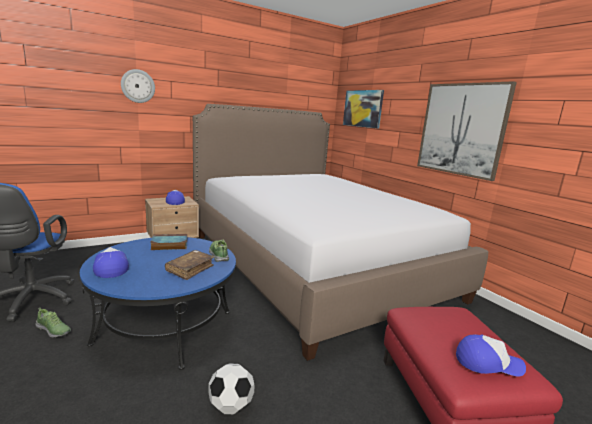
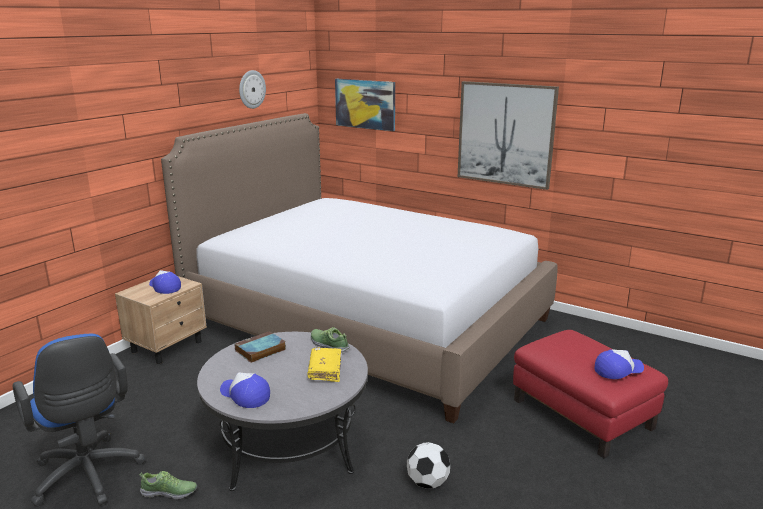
camera: 25 degrees left, 5 degrees up
(138, 86) = (83, 133): wall clock -> wall clock (251, 89)
(165, 327) = (288, 444): blue coffee table -> grey coffee table
(190, 269) = (325, 370): brown book -> yellow book

